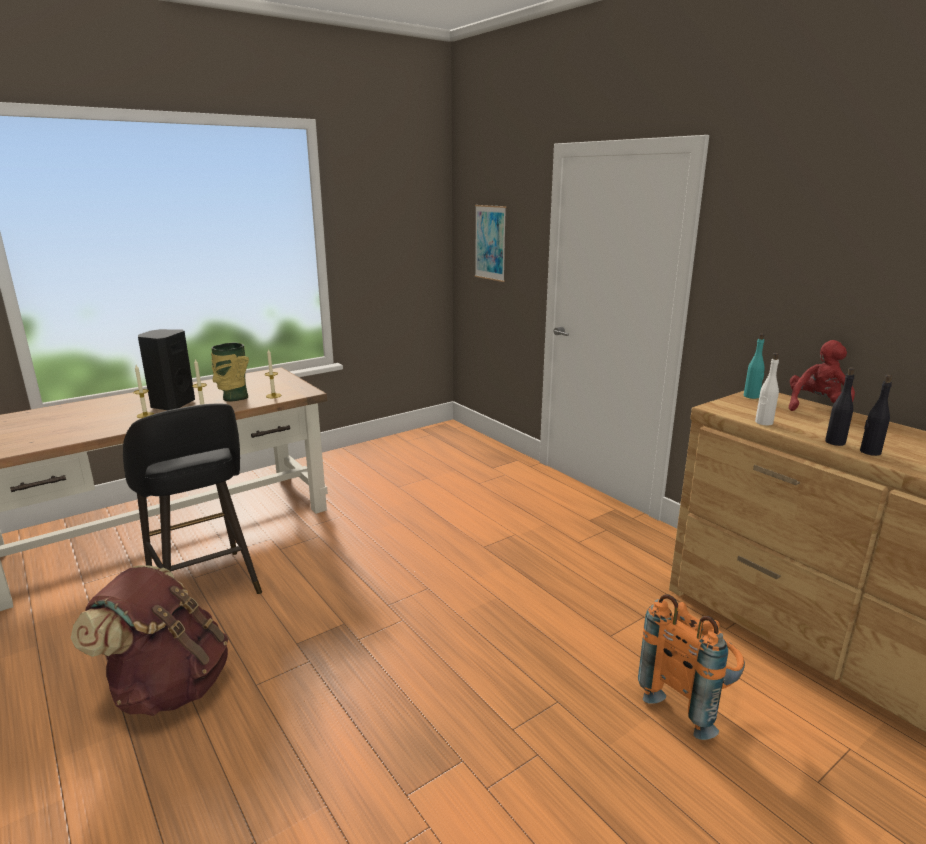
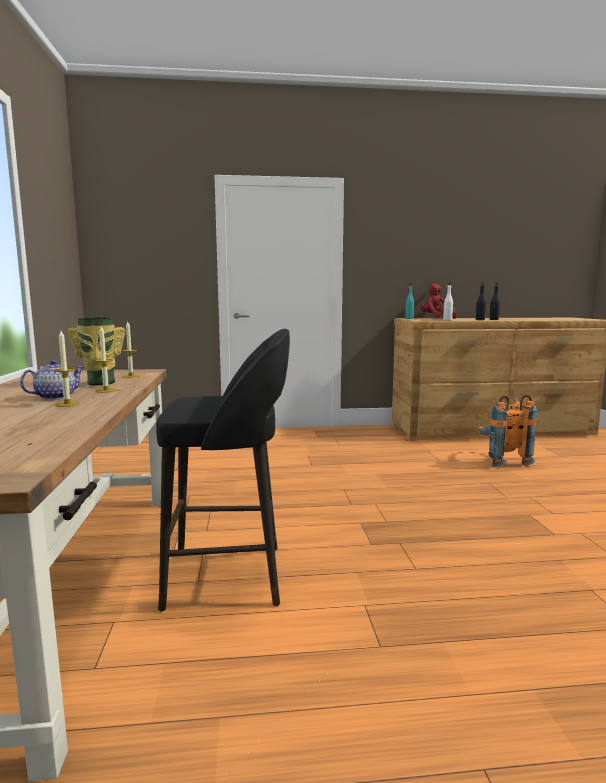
camera: 60 degrees left, 10 degrees down
(168, 687) = (390, 612): brown backpack -> none
(171, 404) = (56, 397): black speaker -> teapot
(490, 243) = (141, 254): picture -> none

